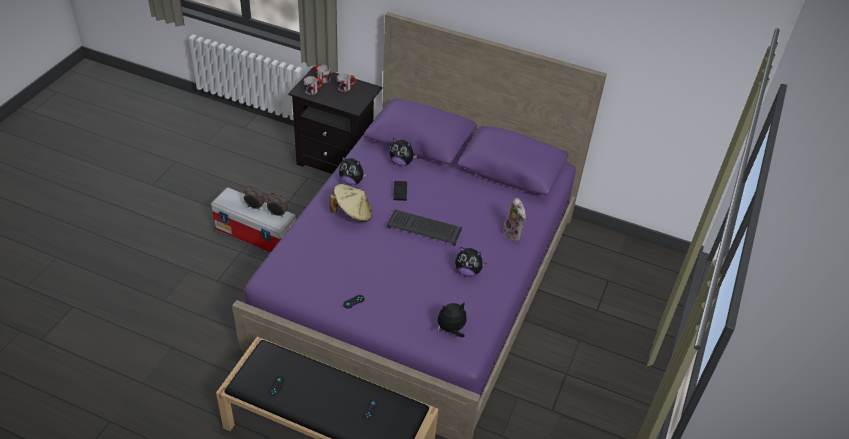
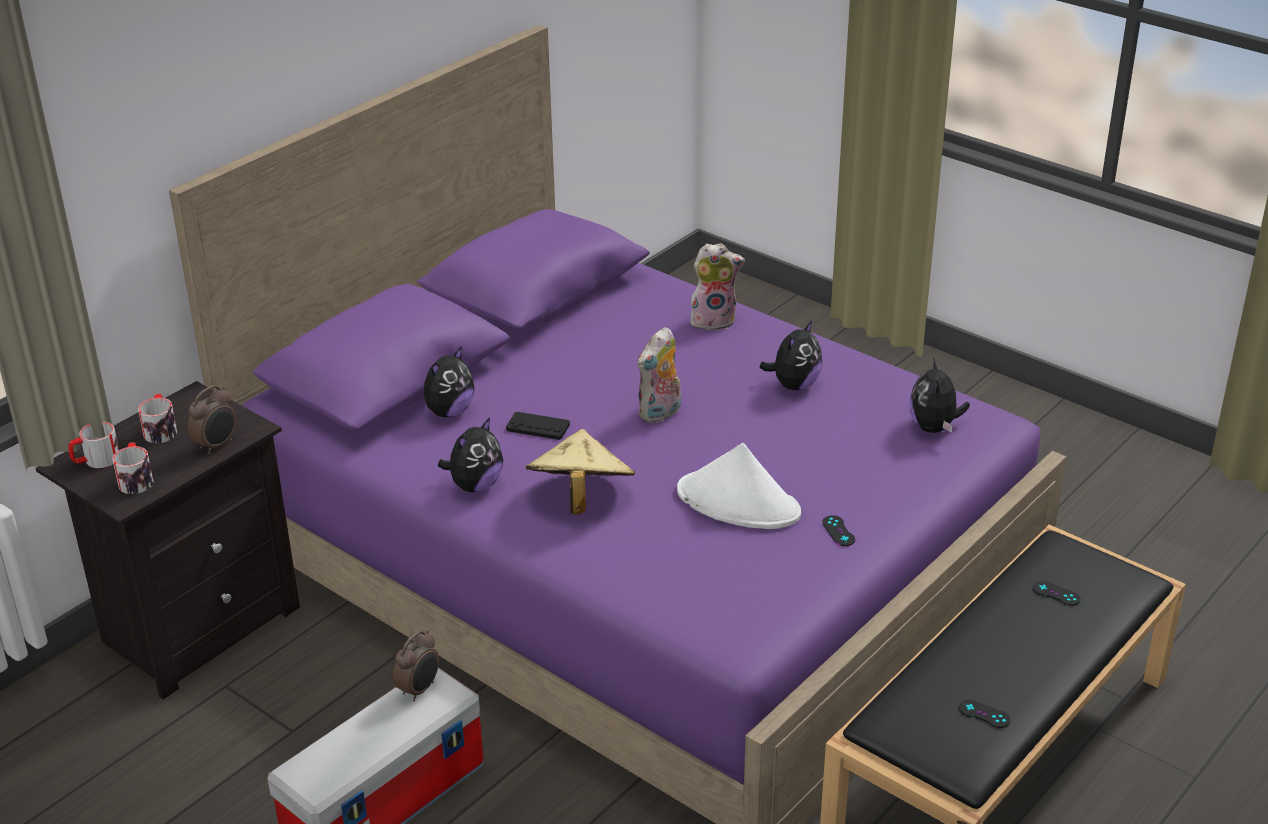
camera: 70 degrees left, 10 degrees down
(255, 207) = (375, 727): alarm clock -> alarm clock (217, 445)
(365, 264) = (739, 502): none -> white hat
(425, 228) = (660, 413): keyboard -> plush toy

